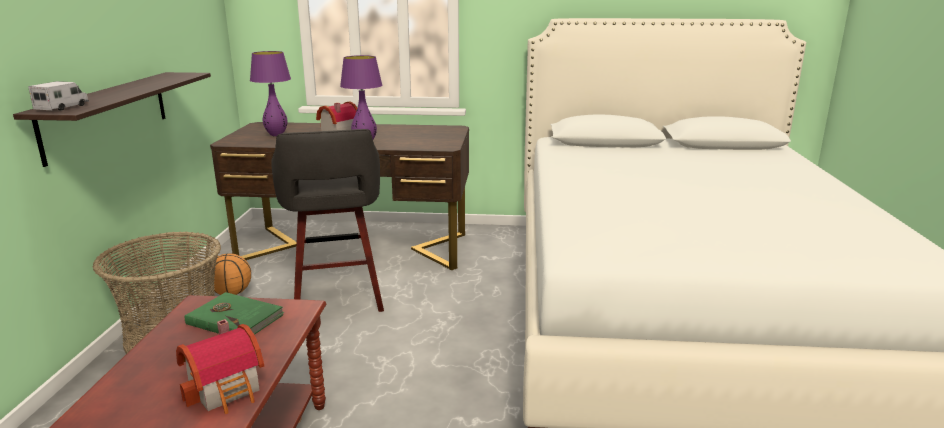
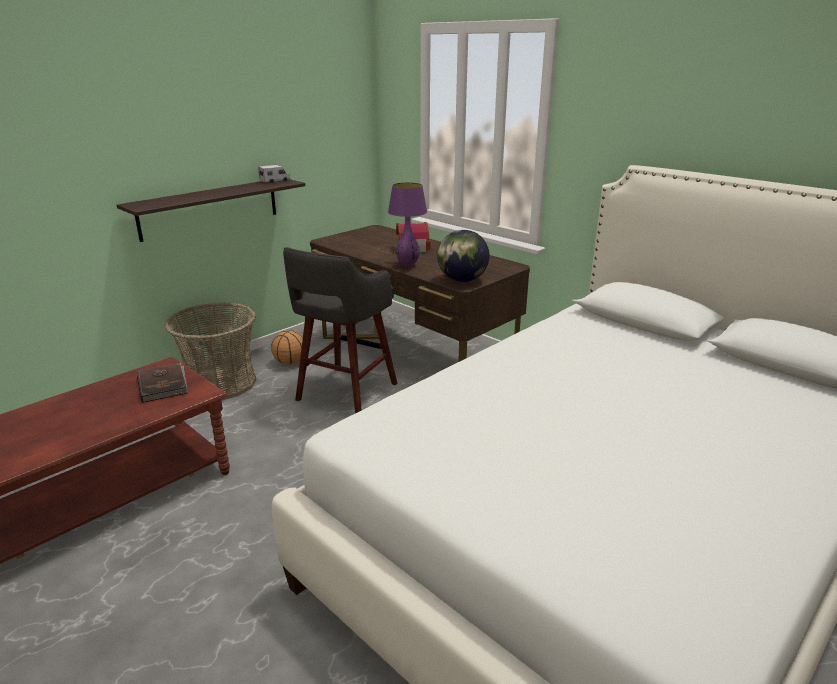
camera: 40 degrees right, 5 degrees up
(62, 107) = (146, 204): toy truck -> toy truck (275, 181)
(228, 389) = (85, 431): toy house -> none
(235, 318) = (163, 384): green book -> brown book
(276, 135) = (366, 241): purple table lamp -> none
(437, 144) = (462, 280): none -> globe

